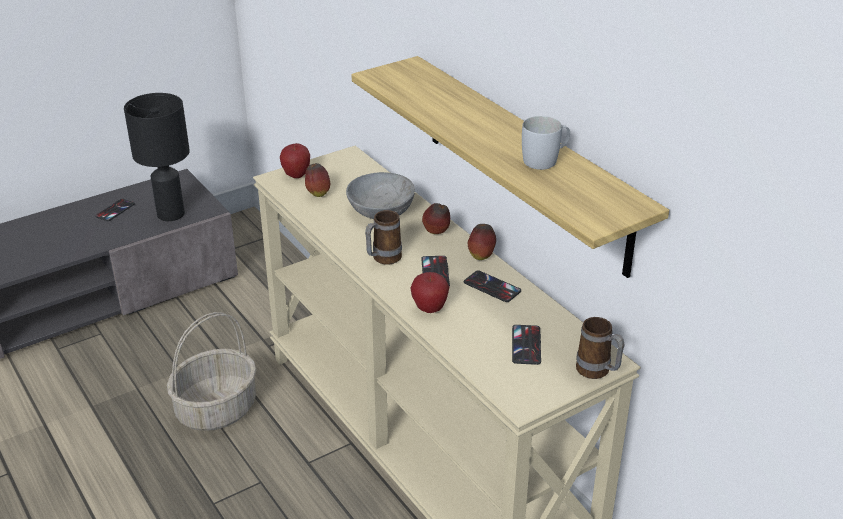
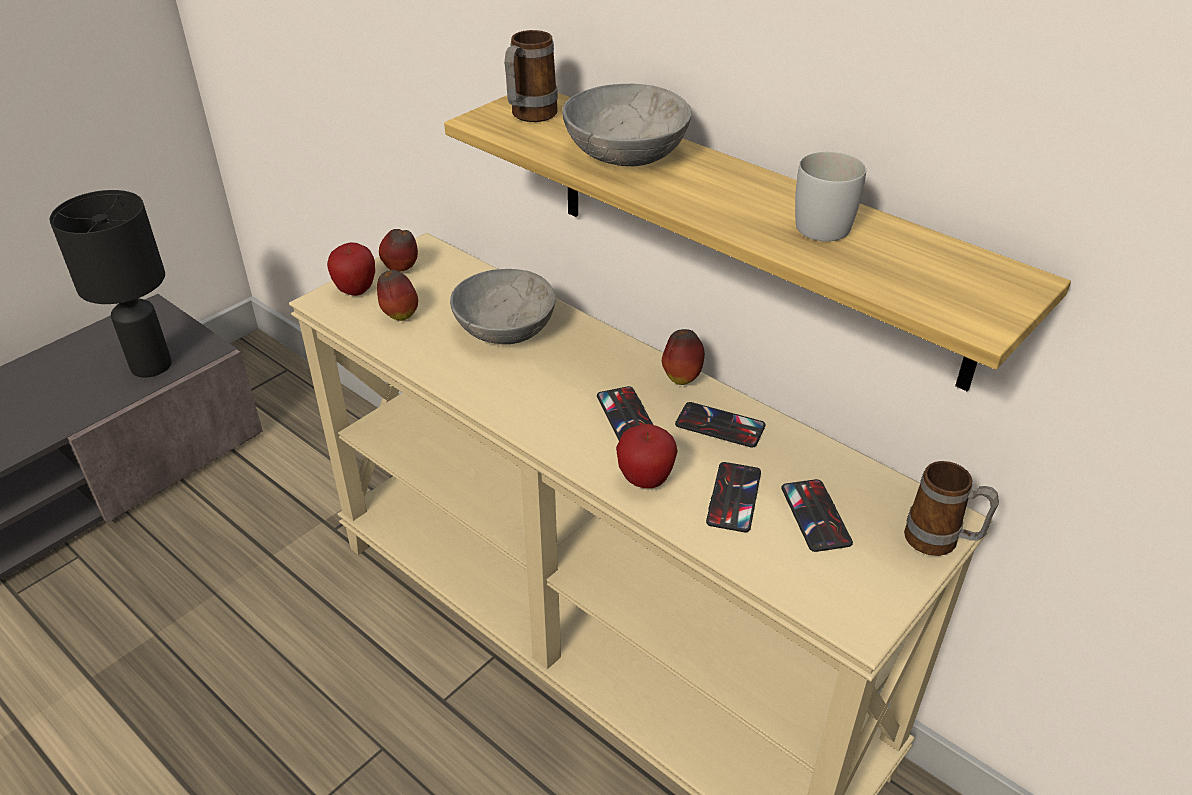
camera: 15 degrees left, 5 degrees up
(115, 210) = (63, 372): phone -> phone (733, 497)
(217, 408) = (285, 642): basket -> none
(382, 259) = (539, 408): mug -> mug (529, 117)
(437, 233) = (601, 351): apple -> apple (402, 270)
(449, 104) = (626, 153): none -> grey bowl

